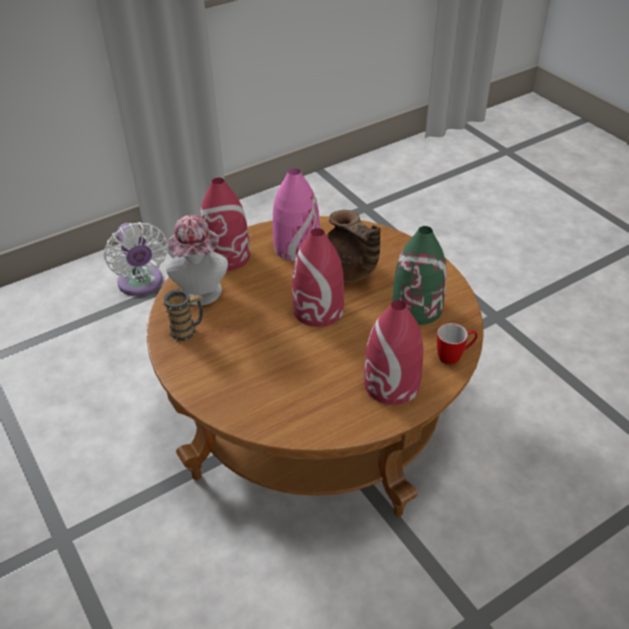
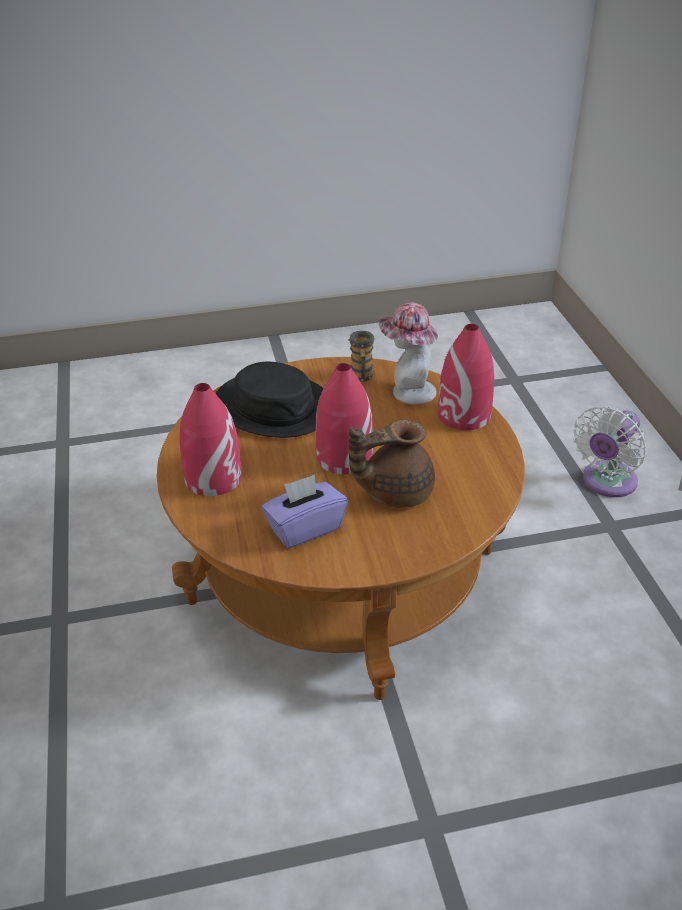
camera: 110 degrees right, 5 degrees down
(141, 284) = (606, 483): white fan -> white fan turned 45 degrees counterclockwise
(262, 379) = (274, 407): none -> black hat
(296, 247) = (459, 465): pink vase -> none
(417, 308) = (304, 528): green vase -> purple tissue box
(454, 356) = (216, 531): mug -> none

